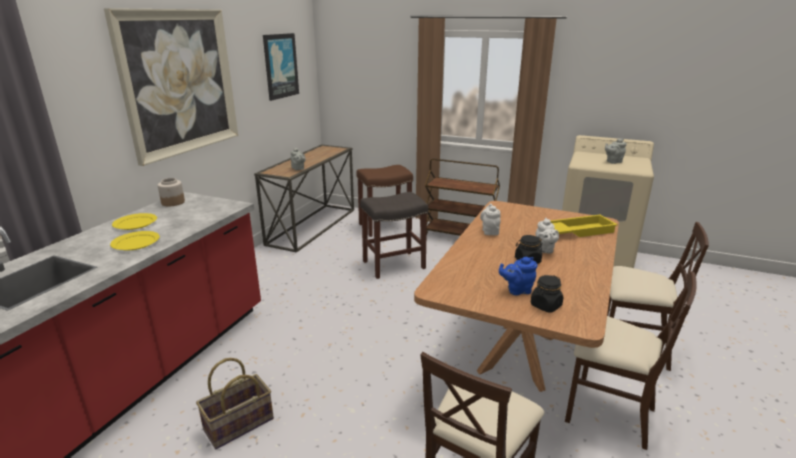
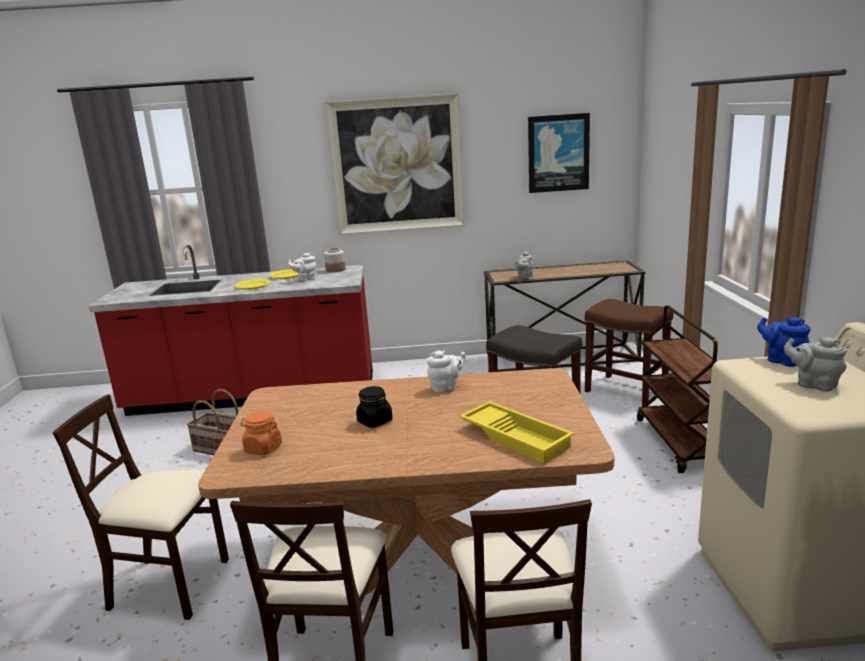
camera: 65 degrees right, 5 degrees down
(517, 290) = (291, 429): blue teapot -> blue teapot (782, 360)
(544, 250) = (418, 425): white teapot -> white teapot (305, 279)
(545, 306) = (263, 448): black jar -> orange jar

